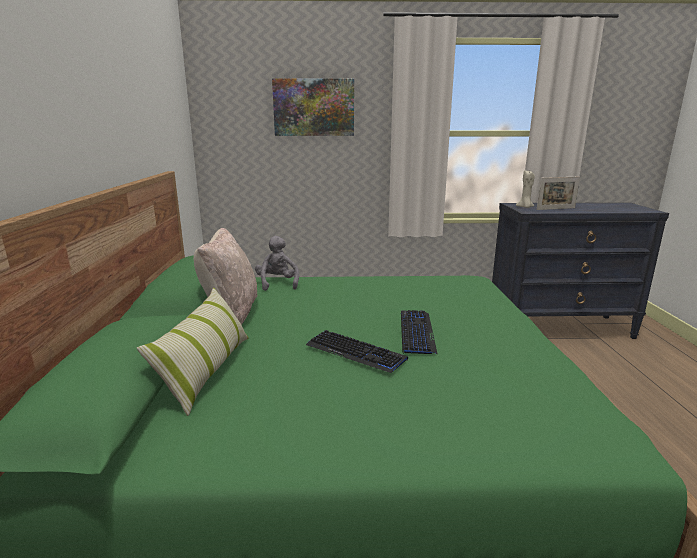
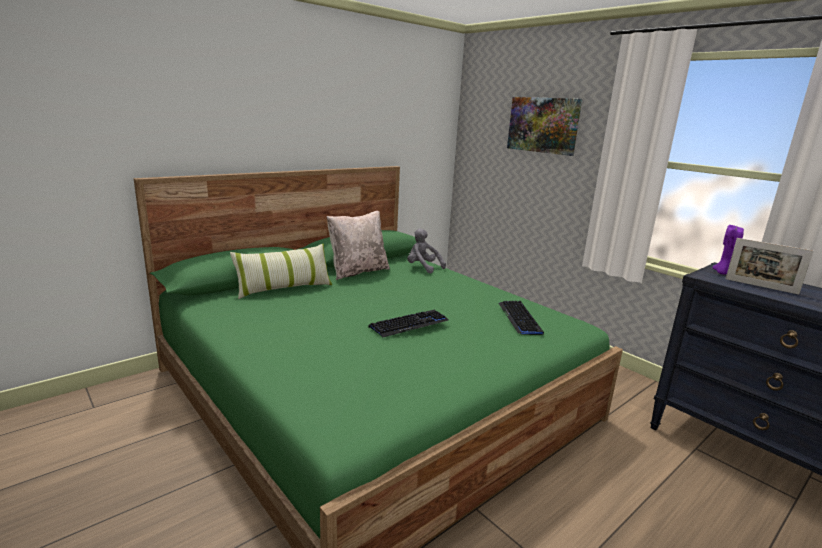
camera: 50 degrees right, 0 degrees up
(277, 283) = (423, 268): grey plush toy -> grey plush toy turned 90 degrees counterclockwise
(355, 352) = (351, 314): keyboard -> keyboard (519, 318)
(525, 207) = (723, 273): beige candle -> purple candle

